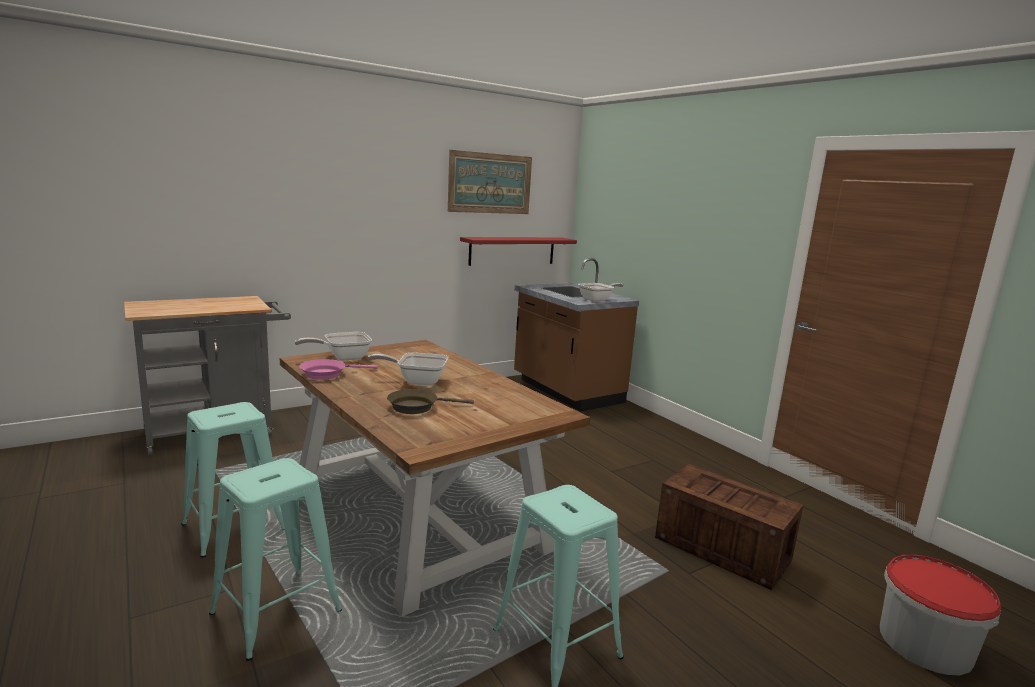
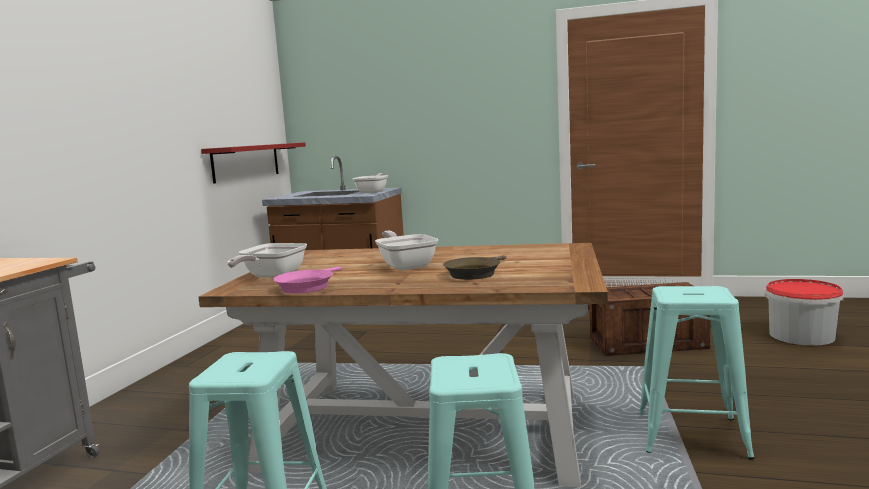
camera: 40 degrees left, 5 degrees down
(417, 381) = (406, 265): frying pan -> frying pan turned 105 degrees clockwise
(490, 183) = (216, 83): picture -> none

